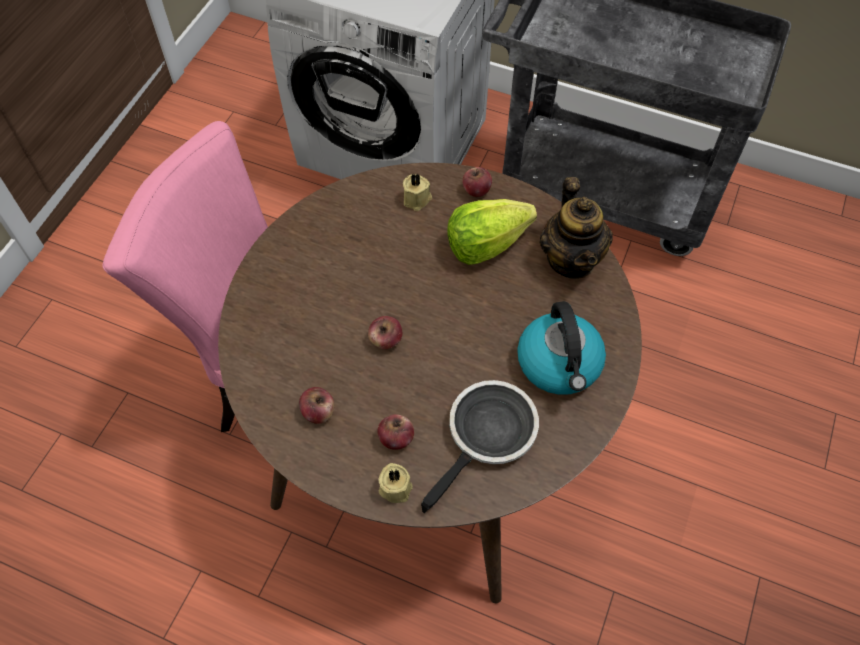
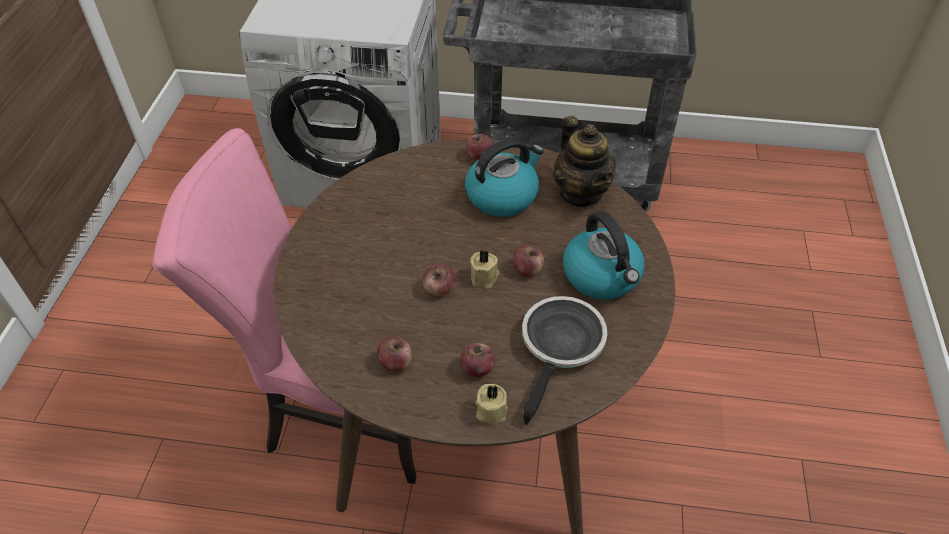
camera: 15 degrees left, 10 degrees down
(417, 199) = (429, 172): beige candle -> beige candle (485, 277)
(483, 338) = (527, 269): none -> apple
(486, 244) = (502, 195): lettuce -> kettle

